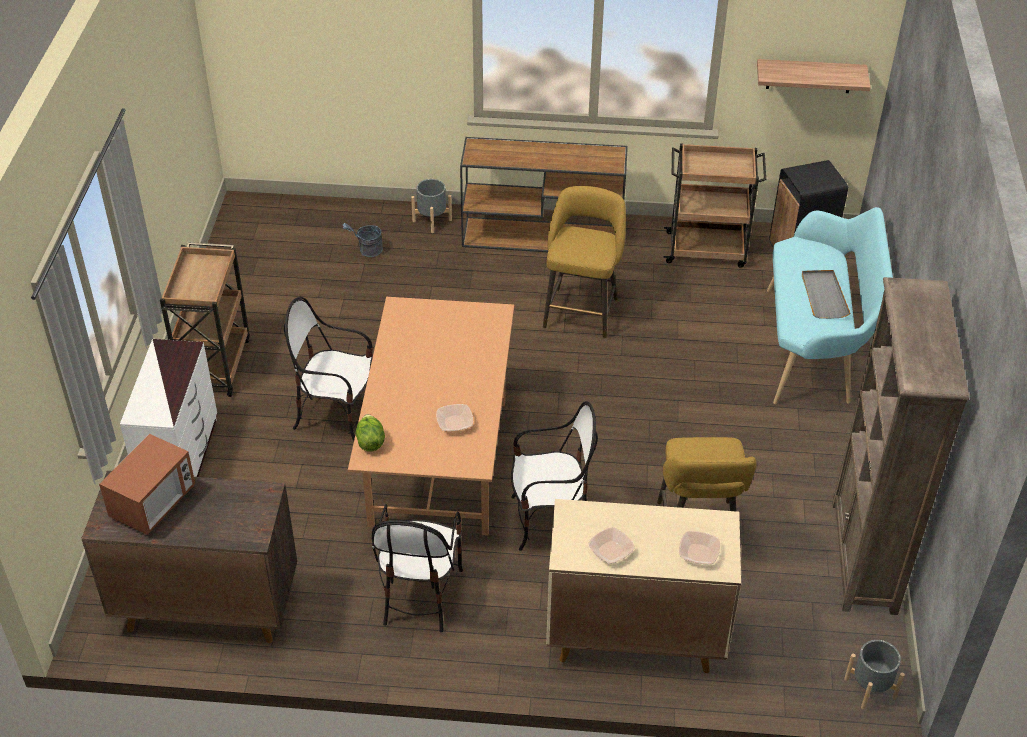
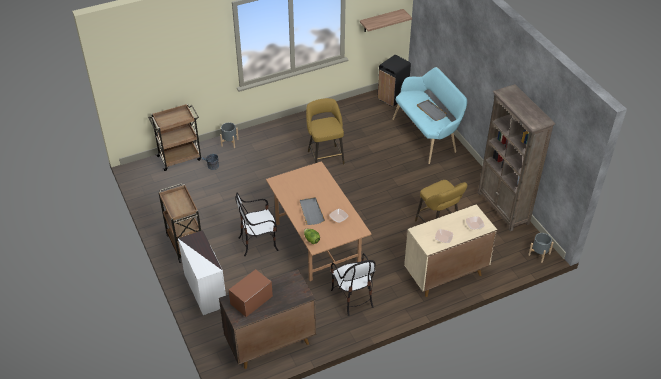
camera: 30 degrees left, 0 degrees up
(153, 503) = (251, 301): microwave -> microwave turned 135 degrees counterclockwise
(414, 390) = (311, 212): none -> grey tray
(544, 236) = (284, 131): brown console table -> none
(550, 520) = (380, 246): chair -> none
(707, 250) = (356, 111): brown cart -> brown cart (180, 157)

